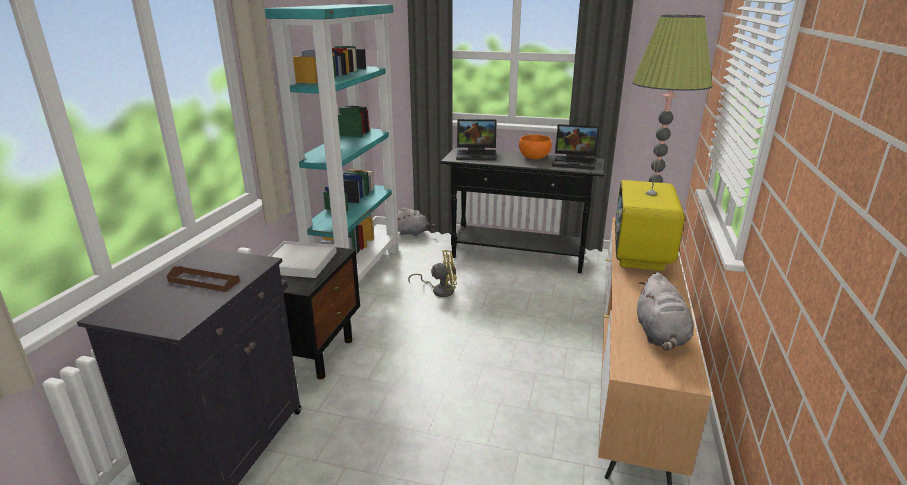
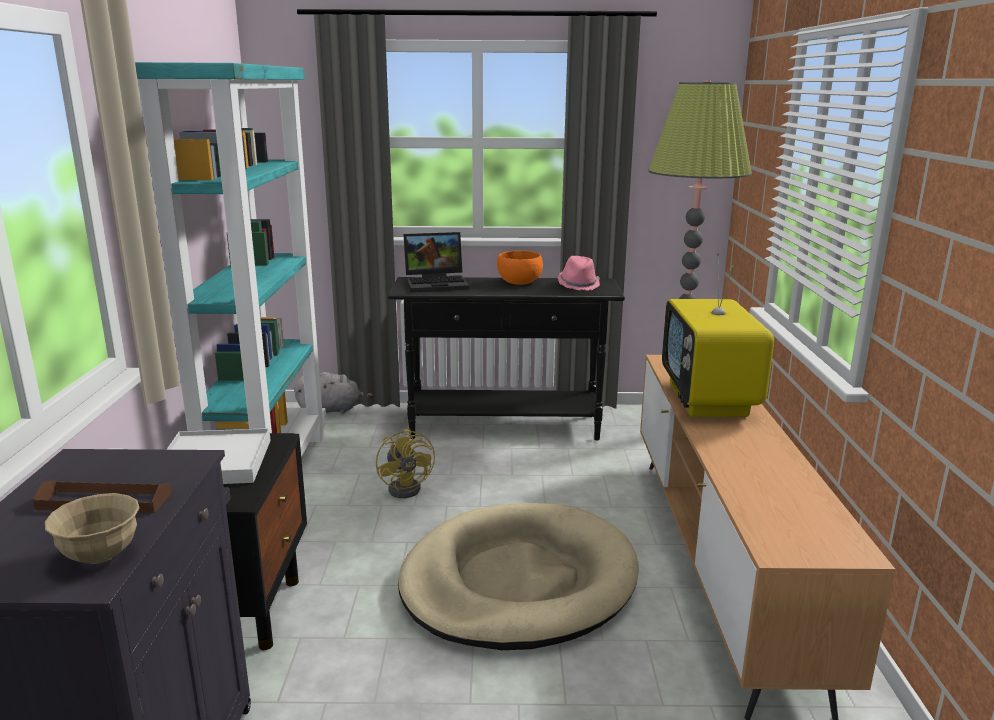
camera: 15 degrees left, 5 degrees down
(187, 312) = (100, 555): none -> beige bowl
(439, 290) = (409, 487): yellow fan -> yellow fan turned 90 degrees clockwise
(487, 362) = (518, 582): none -> beige dog bed
(575, 162) = (578, 285): laptop -> pink hat
(660, 335) = (790, 499): grey plush toy -> none

